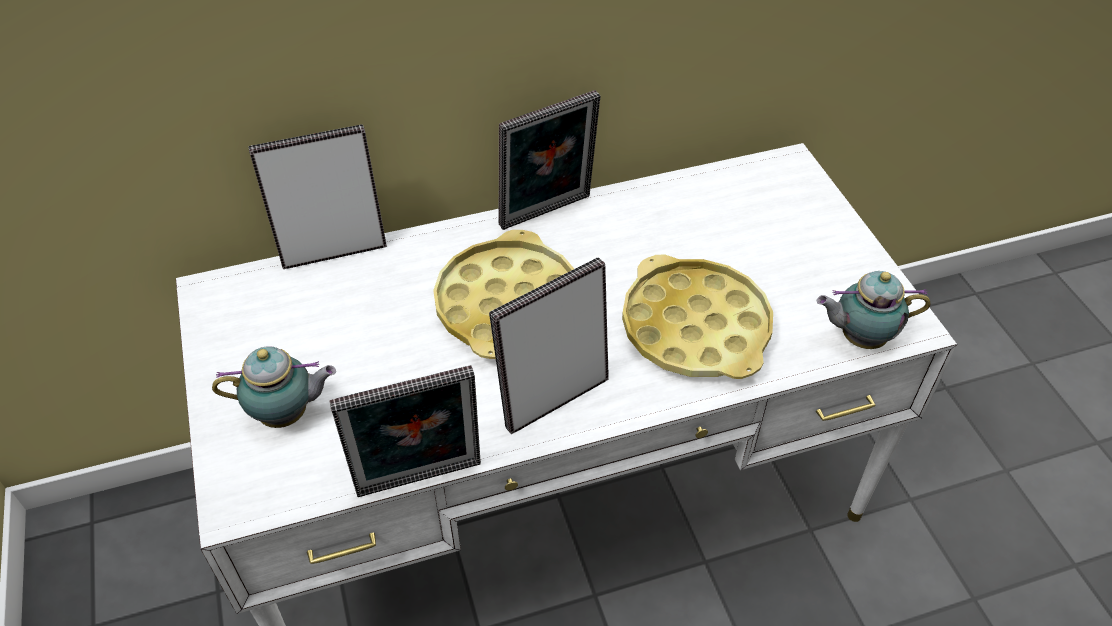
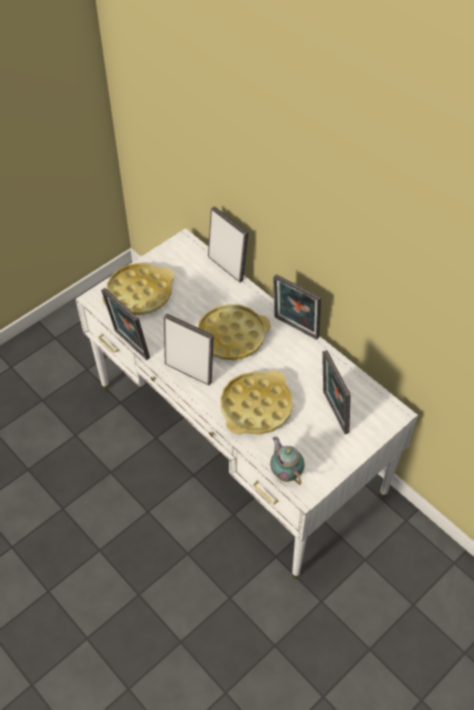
camera: 65 degrees right, 5 degrees up
(287, 414) = (139, 293): teapot -> yellow tray
(756, 233) = (332, 413): none -> picture frame

